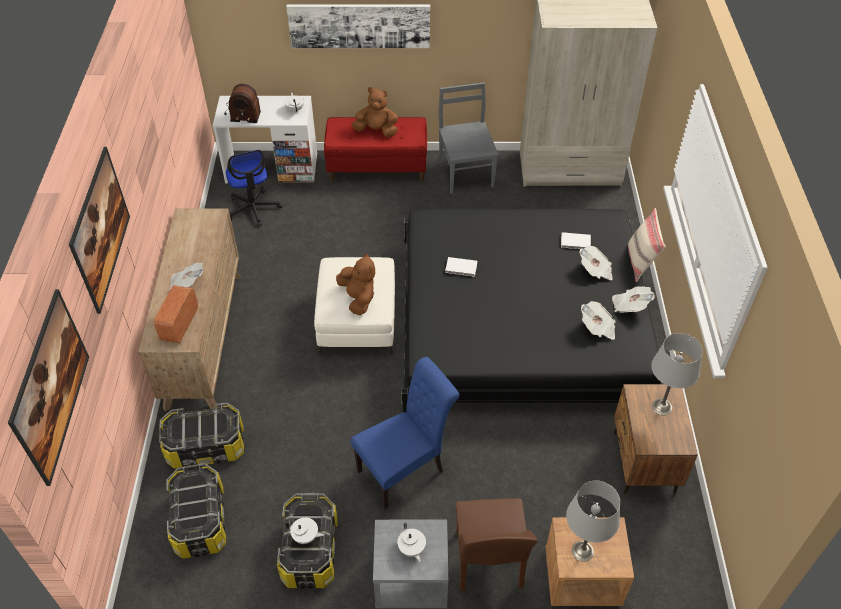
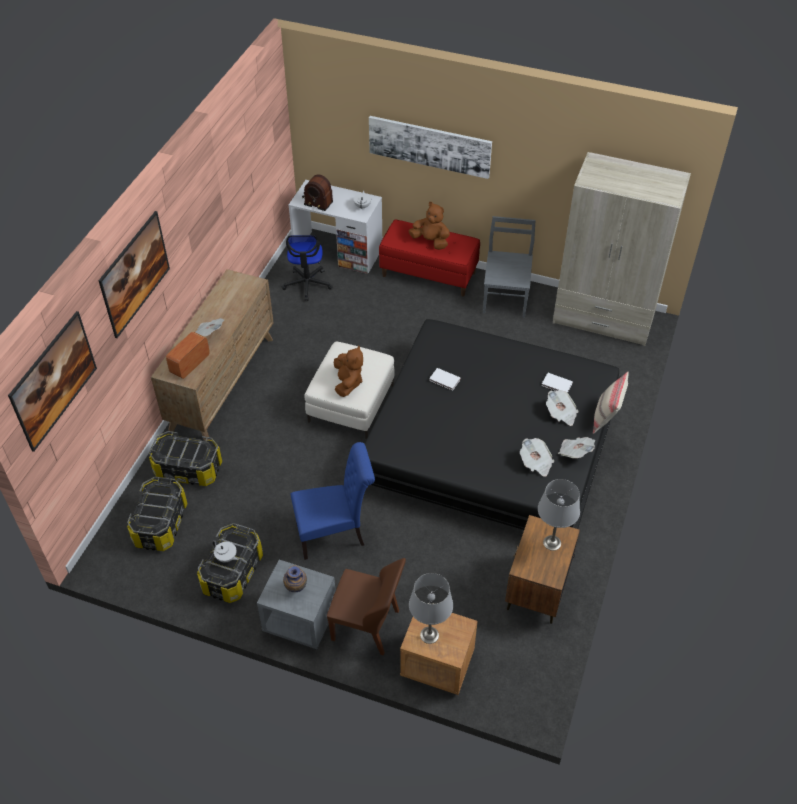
camera: 20 degrees right, 0 degrees up
(411, 549) = (296, 590): white teapot -> vase
(488, 561) = (367, 626): brown chair -> brown chair turned 90 degrees counterclockwise

